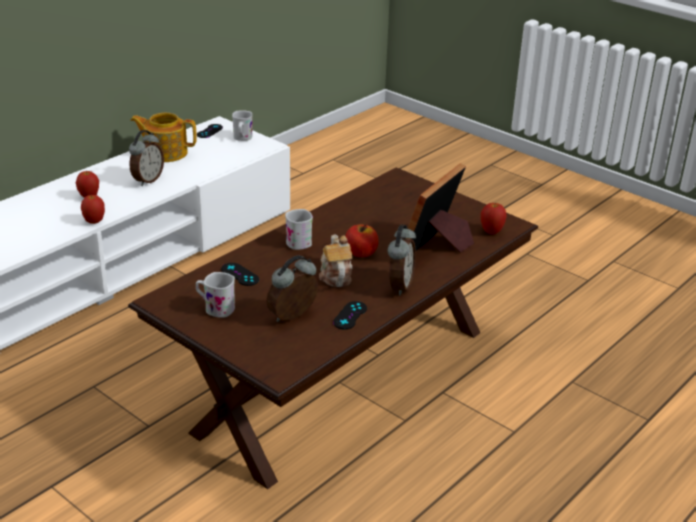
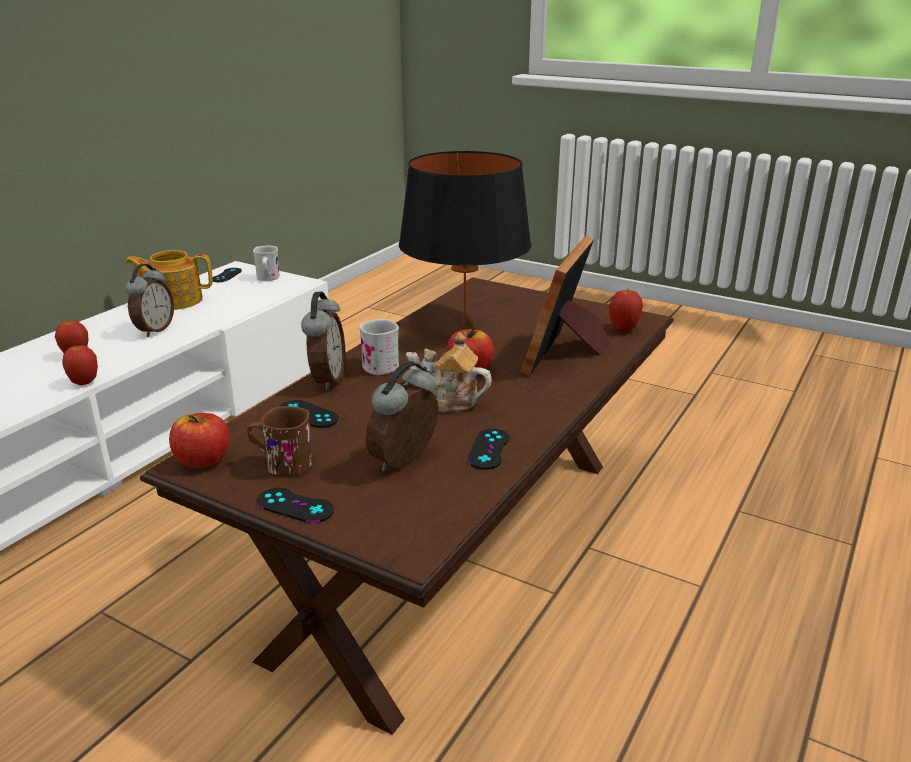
camera: 10 degrees left, 5 degrees down
(167, 299) = (203, 460): none -> apple
(215, 308) = (282, 464): white mug -> brown mug
(217, 336) = (295, 506): none -> black game controller
(335, 276) = (446, 400): teapot -> teapot turned 45 degrees counterclockwise
(372, 213) = (464, 324): none -> black table lamp
(399, 286) = (540, 403): alarm clock -> alarm clock (326, 379)

